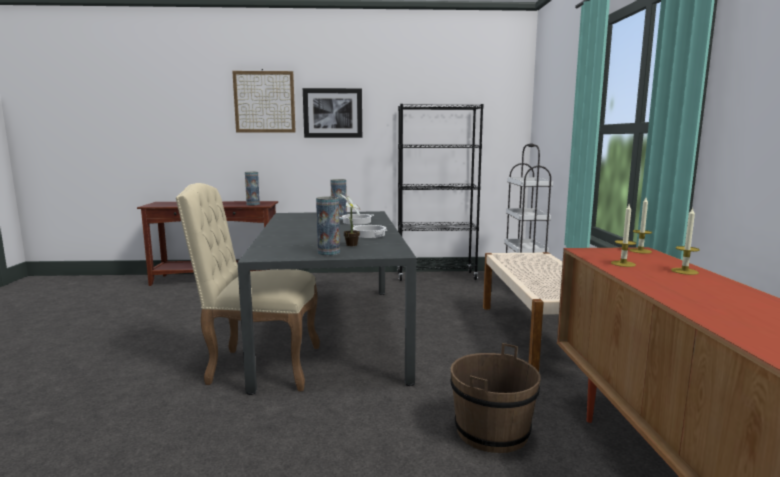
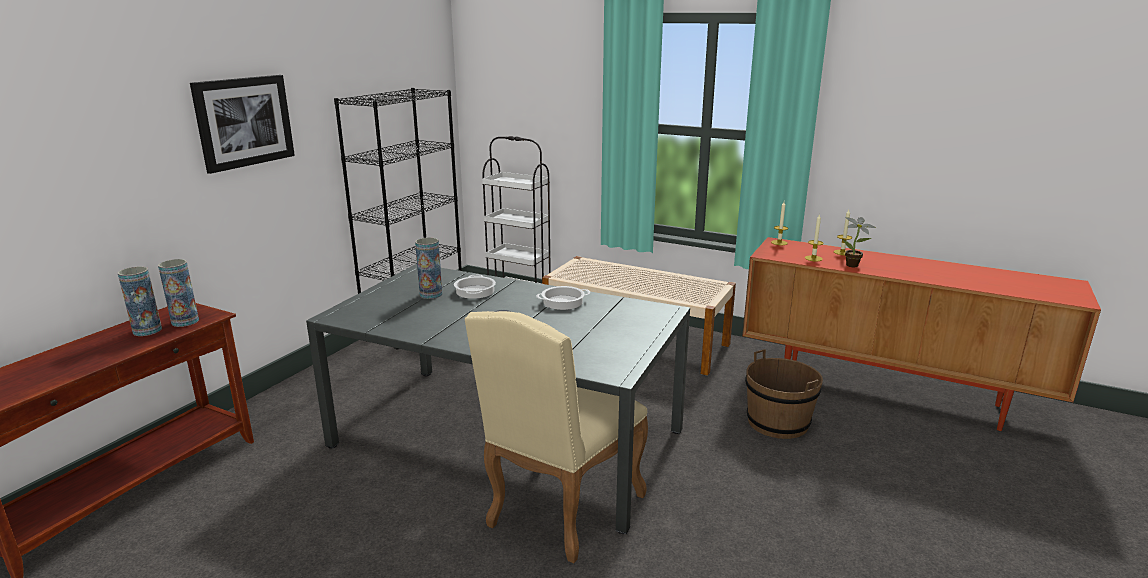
camera: 60 degrees left, 10 degrees up
(264, 101) = (122, 115): picture -> none
(328, 253) = (634, 337): vase -> vase (147, 330)
(350, 245) = (608, 321): potted plant -> potted plant (854, 266)

